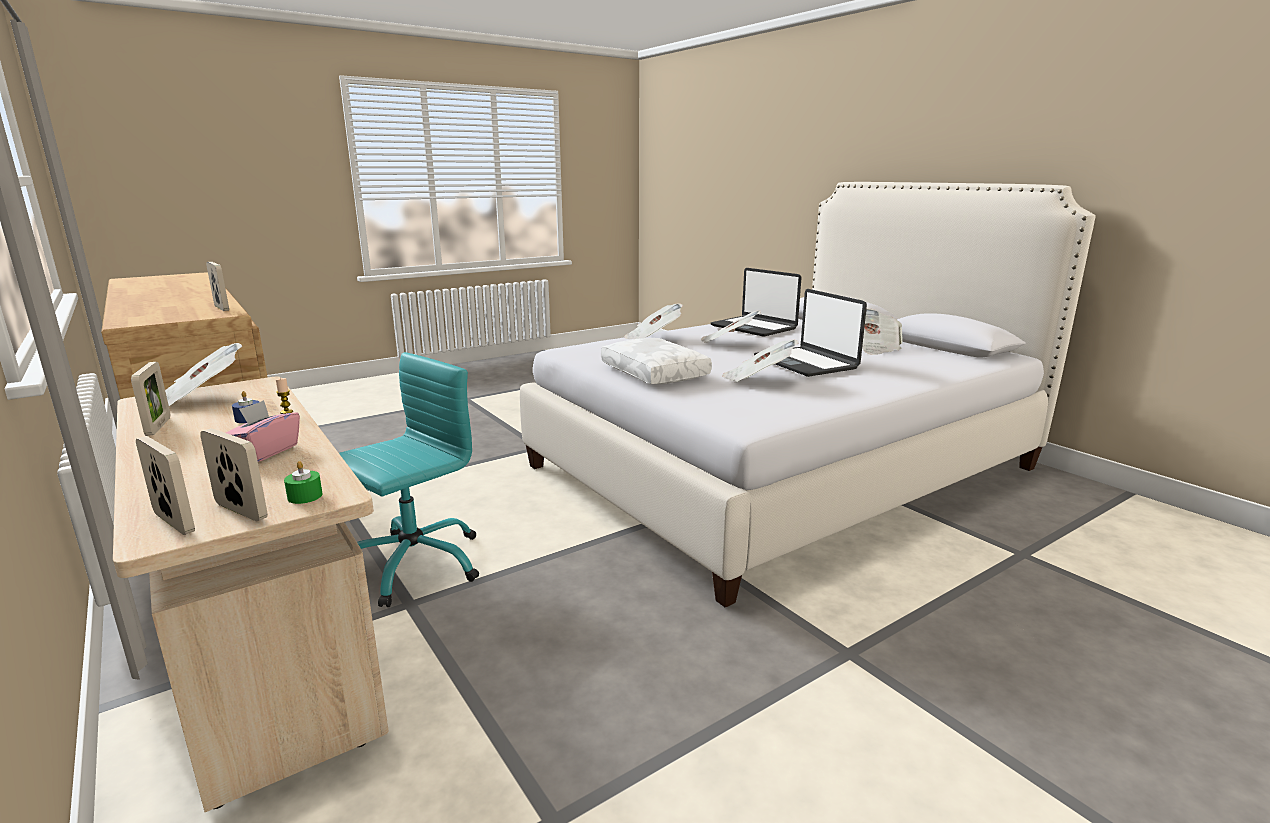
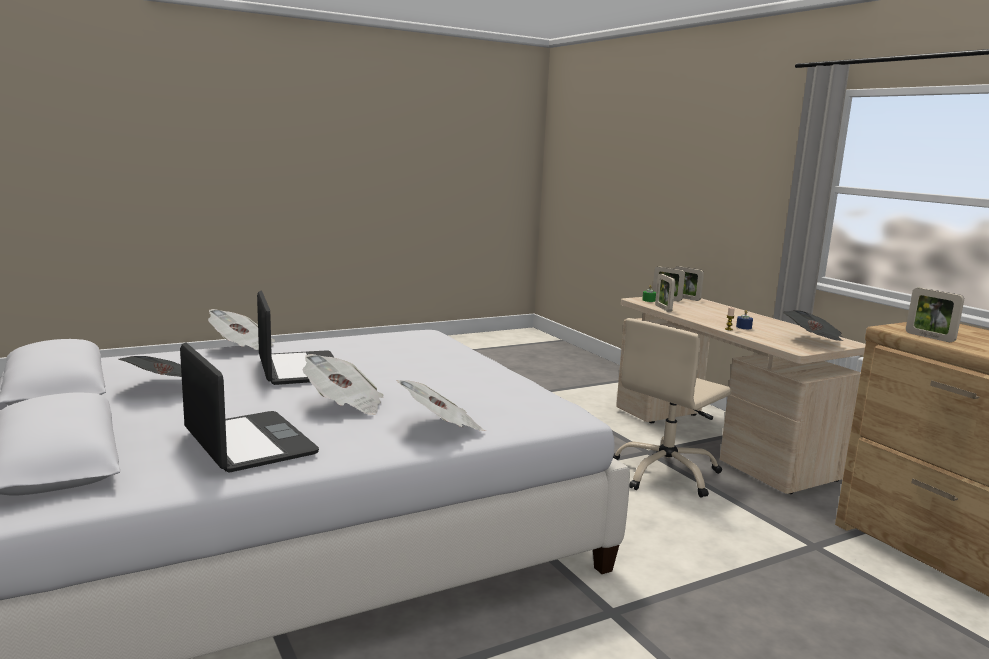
camera: 175 degrees left, 5 degrees down
(158, 426) = (788, 327): picture frame -> picture frame (663, 308)
(265, 452) = (697, 313): pink tissue box -> none
(414, 564) = (666, 473): turquoise office chair -> beige office chair
(656, 373) = (468, 371): white pillow -> none
(757, 379) = (376, 359): newspaper -> newspaper (243, 348)

